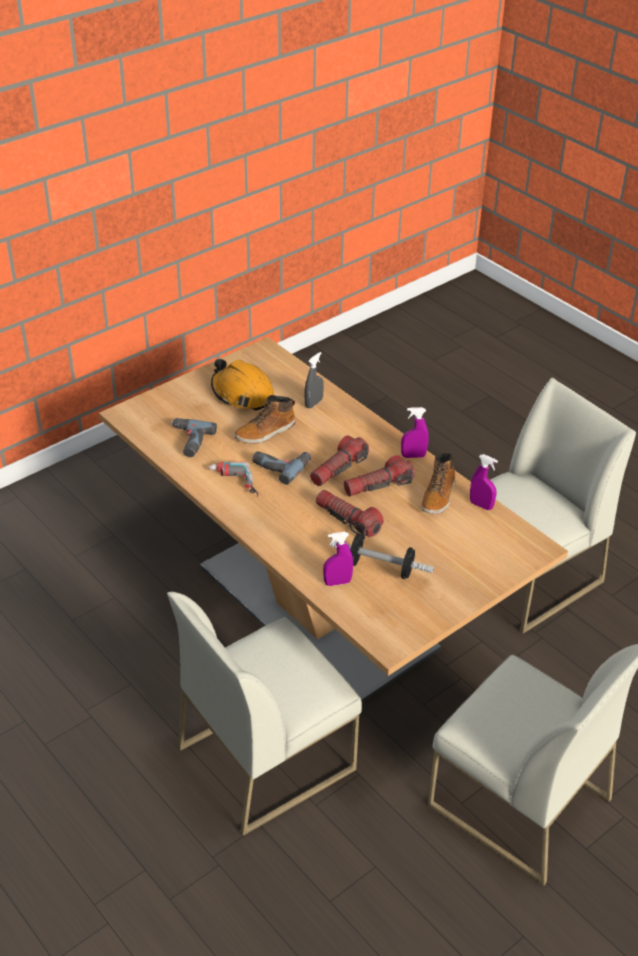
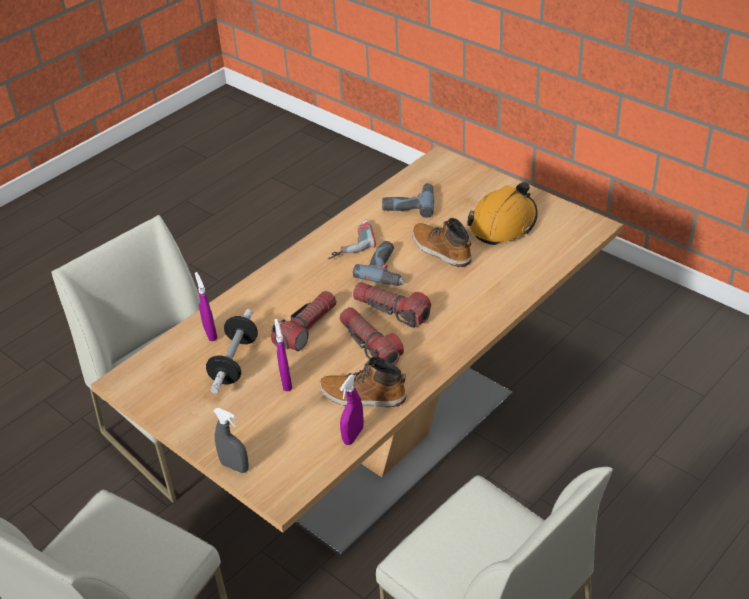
camera: 85 degrees right, 0 degrees up
(313, 403) = (505, 276): grey spray bottle -> grey spray bottle (235, 466)
(413, 456) = (432, 367): purple spray bottle -> purple spray bottle (286, 382)

